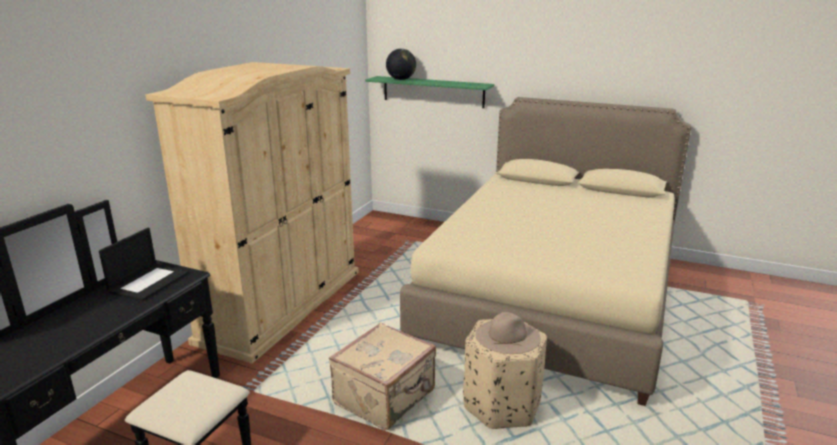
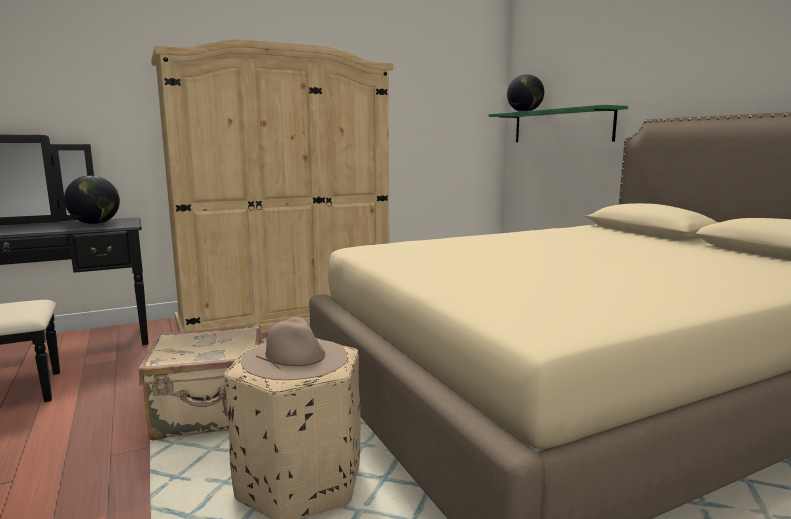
camera: 40 degrees right, 10 degrees down
(149, 282) = (95, 223): laptop -> globe

